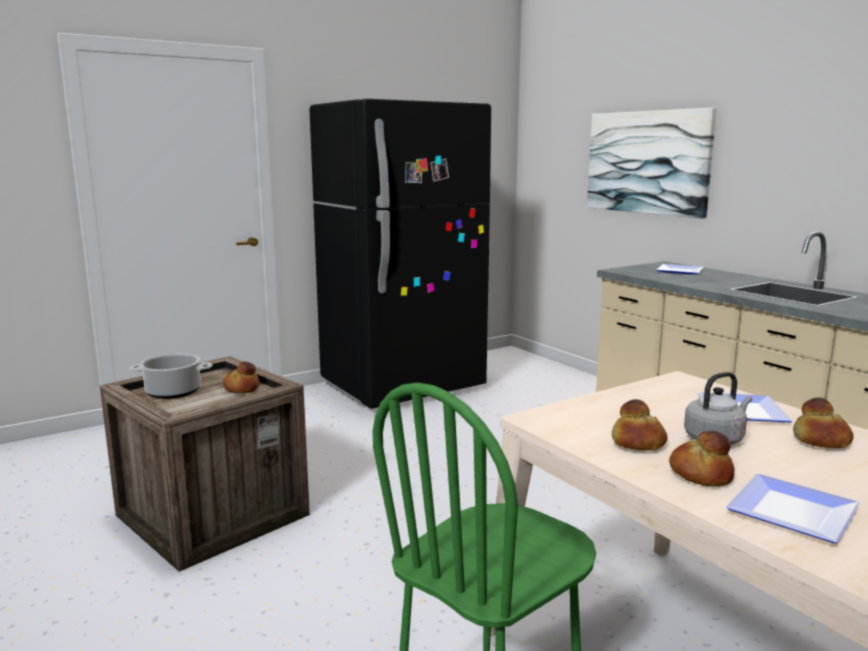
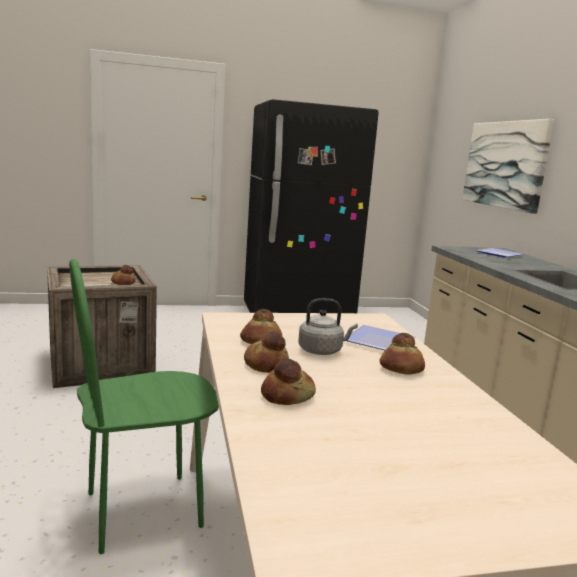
camera: 20 degrees right, 0 degrees up
(174, 392) = (84, 278): cooking pot -> none
(797, 512) = (287, 396): plate -> bread

